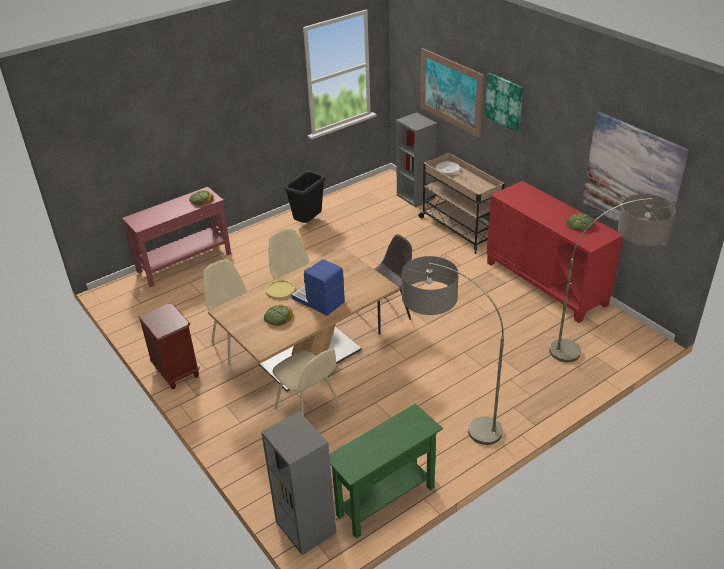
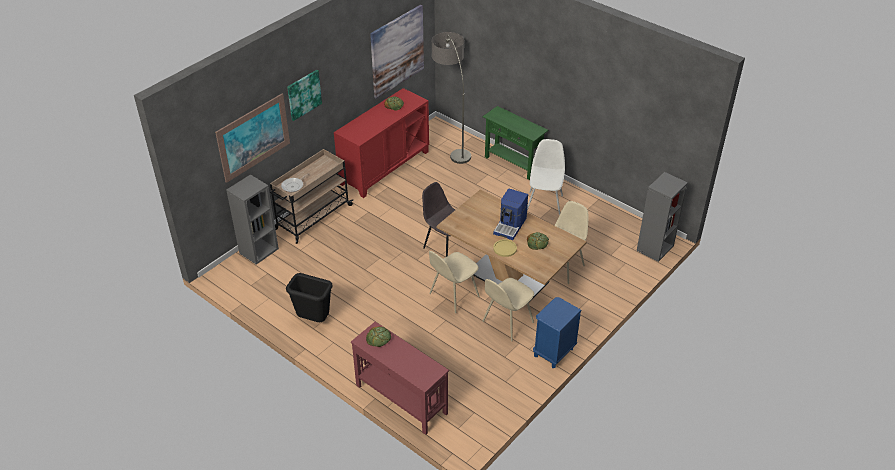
camera: 105 degrees left, 5 degrees up
(177, 372) = (553, 352): brown nightstand -> blue nightstand
(385, 501) = (619, 219): green console table -> green console table (512, 164)
(445, 420) = (544, 202): floor lamp -> white chair

